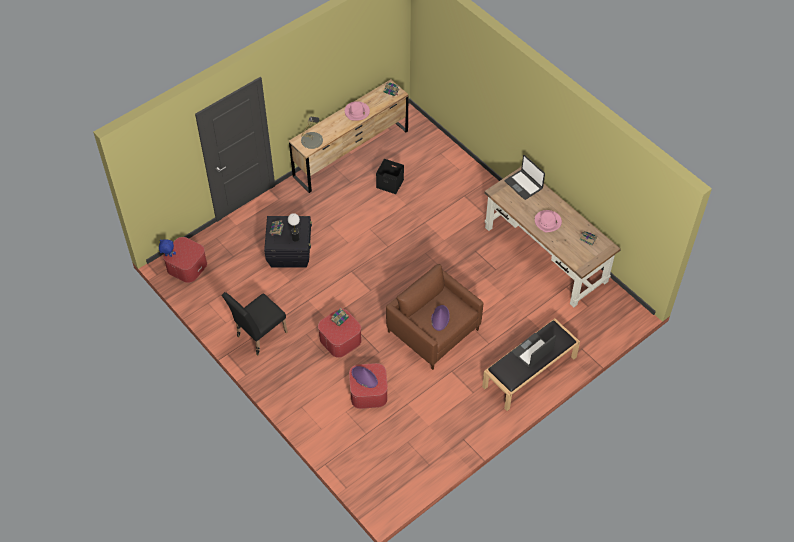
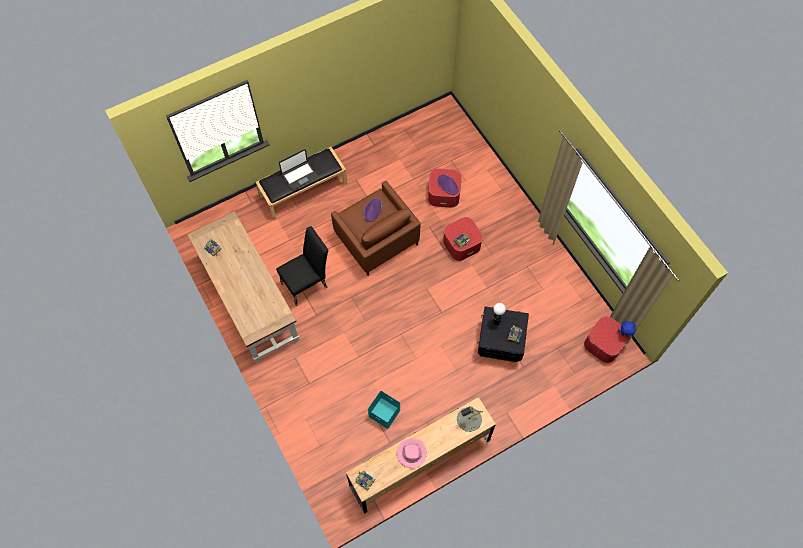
camera: 170 degrees left, 10 degrees up
(258, 336) = (535, 258): black chair -> black chair (307, 284)
(390, 183) = (383, 413): black storage box -> turquoise storage box
(524, 185) = (253, 320): laptop -> none
(548, 222) = (244, 273): pink hat -> none

